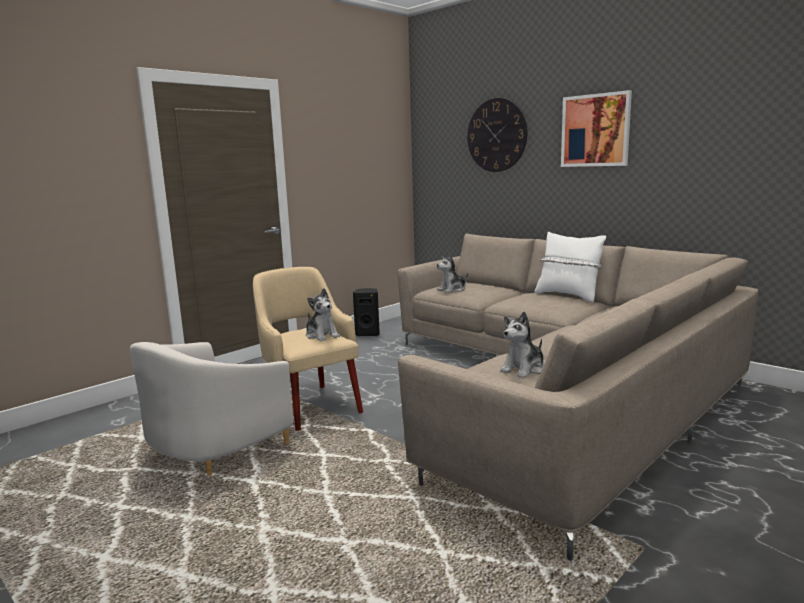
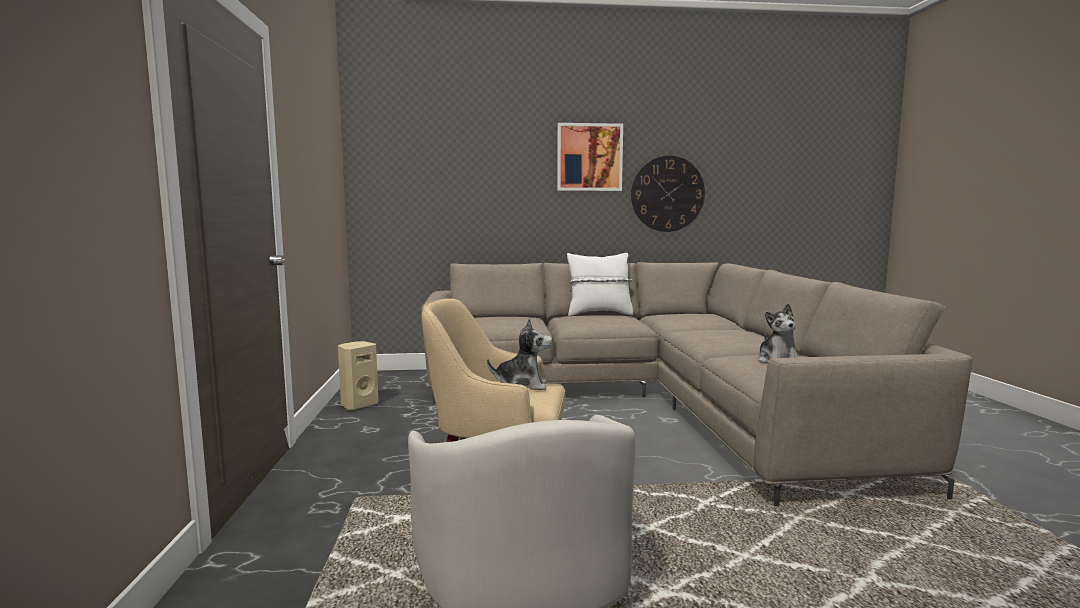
camera: 50 degrees left, 5 degrees down
(368, 334) = (358, 405): black speaker -> beige speaker
(452, 290) = (491, 324): plush toy -> none
(496, 135) = (476, 155): wall clock -> wall clock (667, 194)

